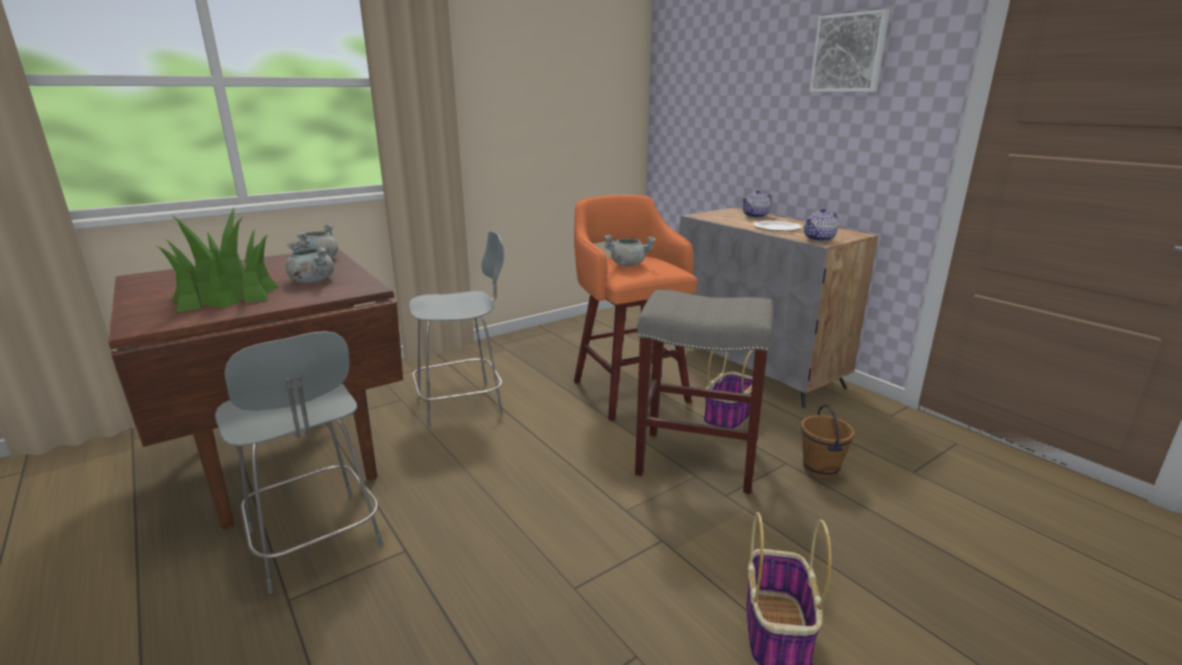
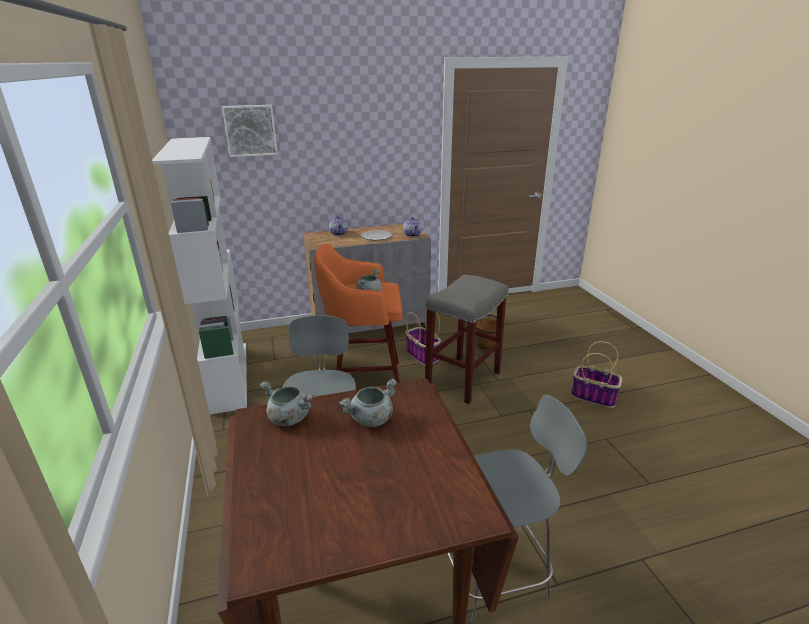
camera: 70 degrees left, 5 degrees up
(226, 294) = (390, 471): potted plant -> none
(581, 324) = (228, 375): none -> white bookcase
(849, 53) = (372, 120): picture -> picture (250, 130)

